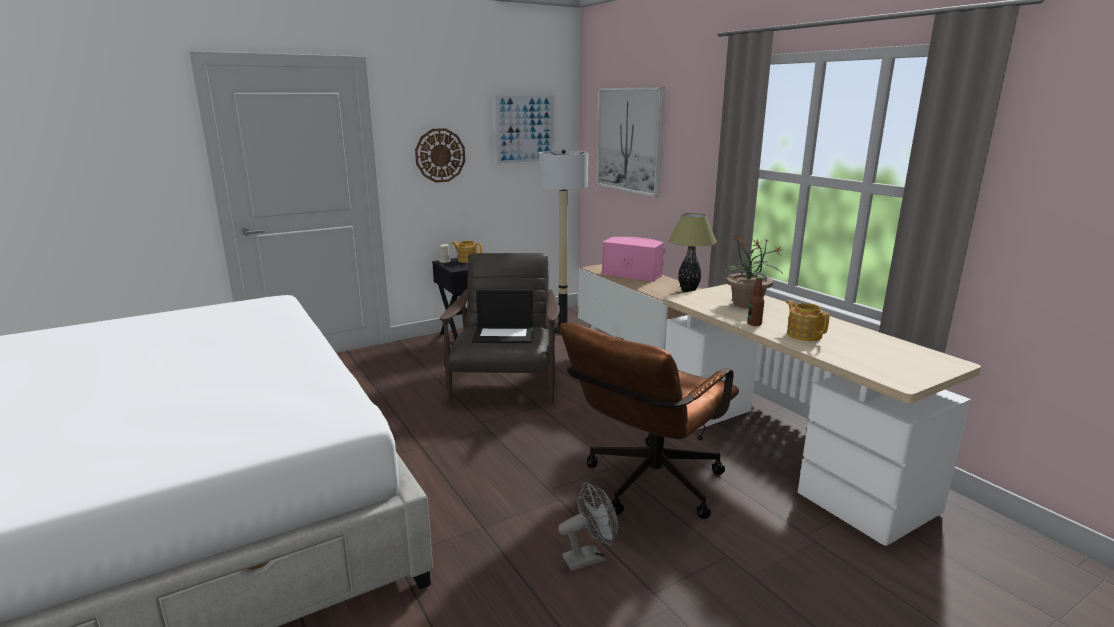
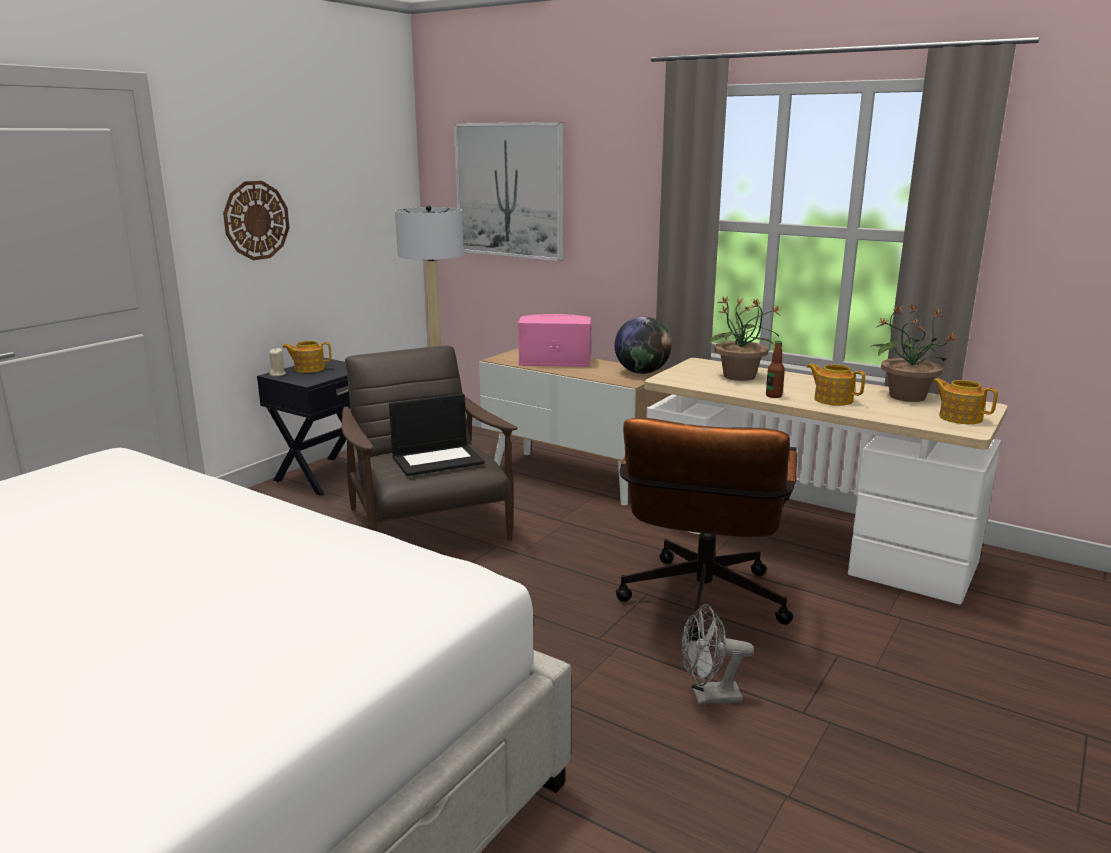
camera: 25 degrees left, 0 degrees up
(525, 129) = (358, 179): picture -> none
(589, 557) = (709, 697): grey fan -> grey fan turned 135 degrees counterclockwise
(688, 291) = (642, 372): table lamp -> globe
(881, 342) = (906, 396): none -> potted plant
(909, 369) = (959, 417): none -> teapot

